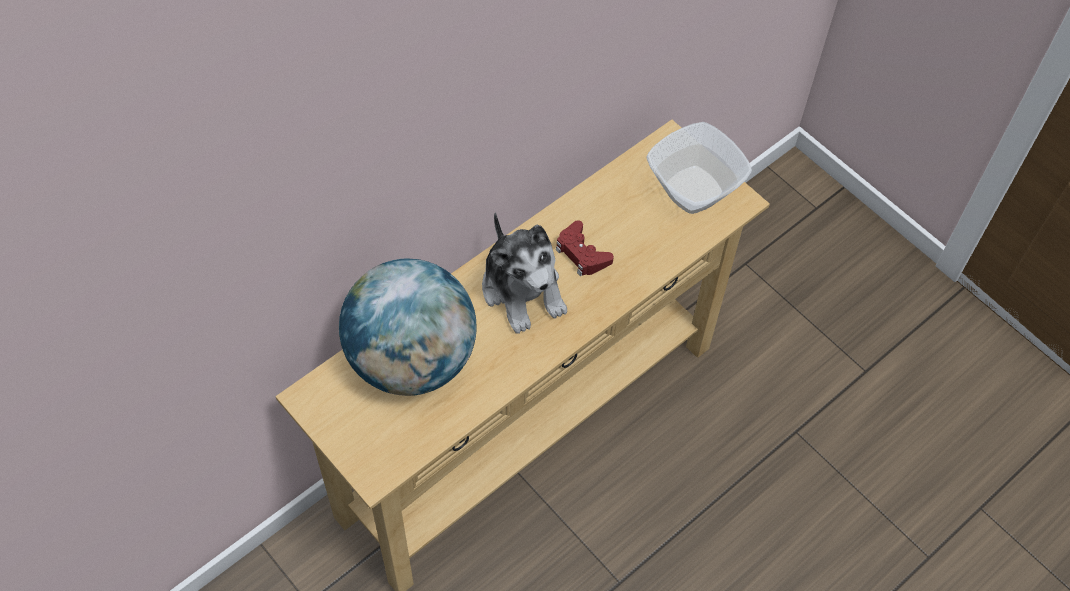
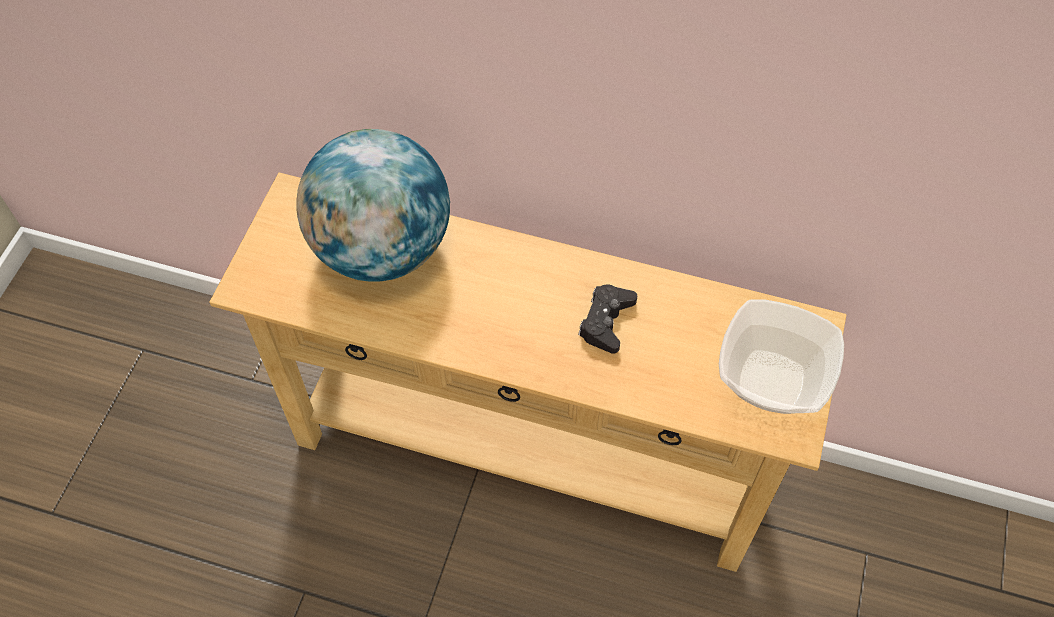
camera: 60 degrees right, 0 degrees up
(523, 289) = (525, 294): plush toy -> none
(582, 253) = (606, 322): red game controller -> black game controller

